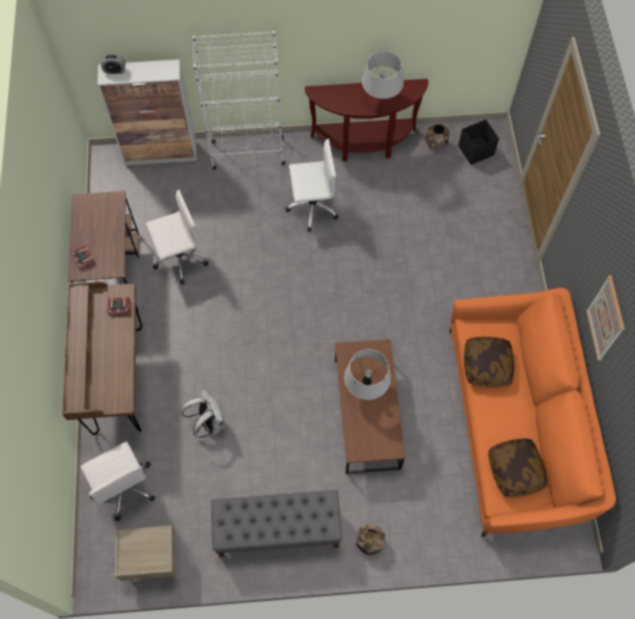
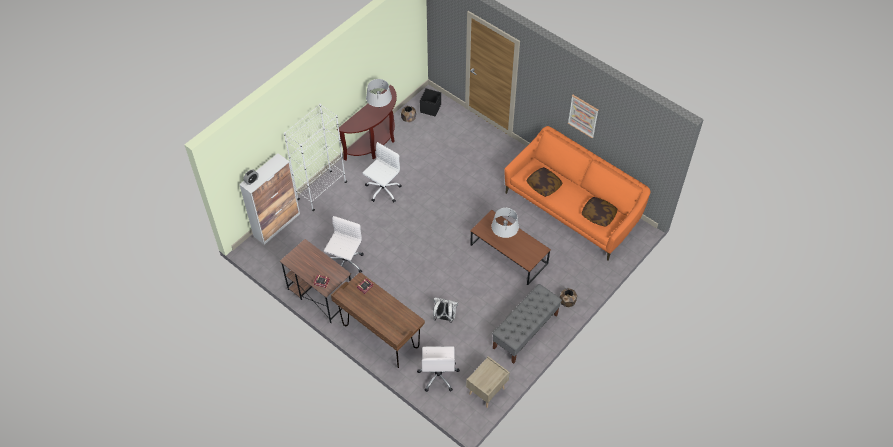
camera: 45 degrees left, 10 degrees down
(124, 487) = (438, 376): white office chair -> white office chair turned 75 degrees clockwise

